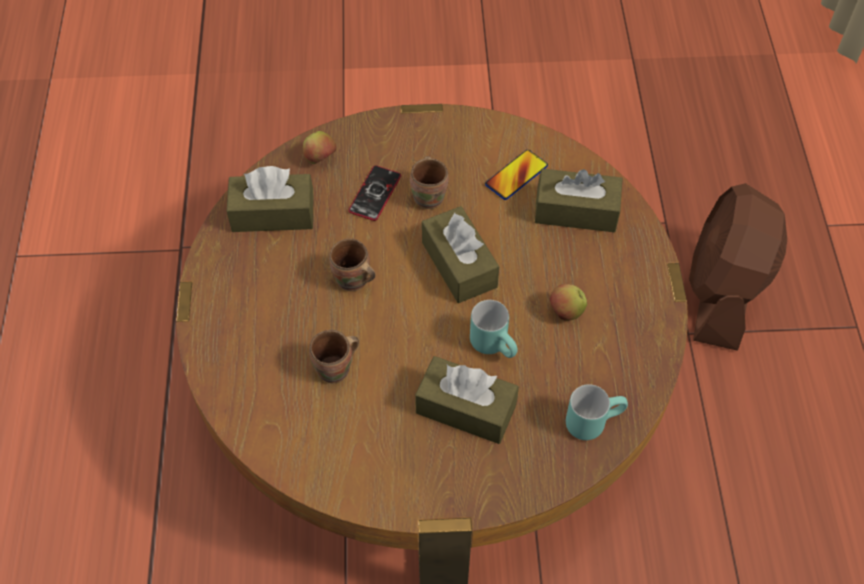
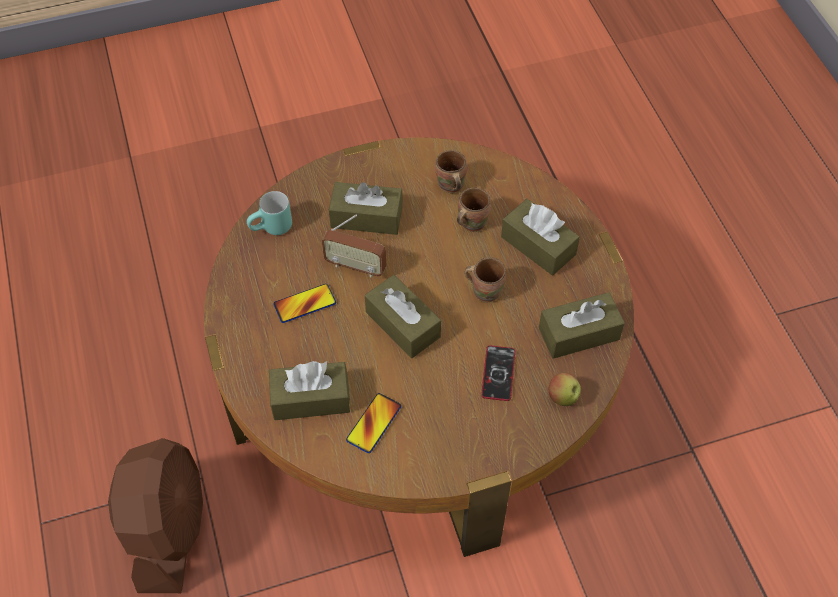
camera: 165 degrees right, 0 degrees up
(268, 321) = (538, 245): none -> brown tissue box
(430, 196) = (447, 382): brown mug -> brown mug (449, 186)
(496, 345) = (355, 266): turquoise mug -> radio
(566, 312) = (305, 304): apple -> phone

